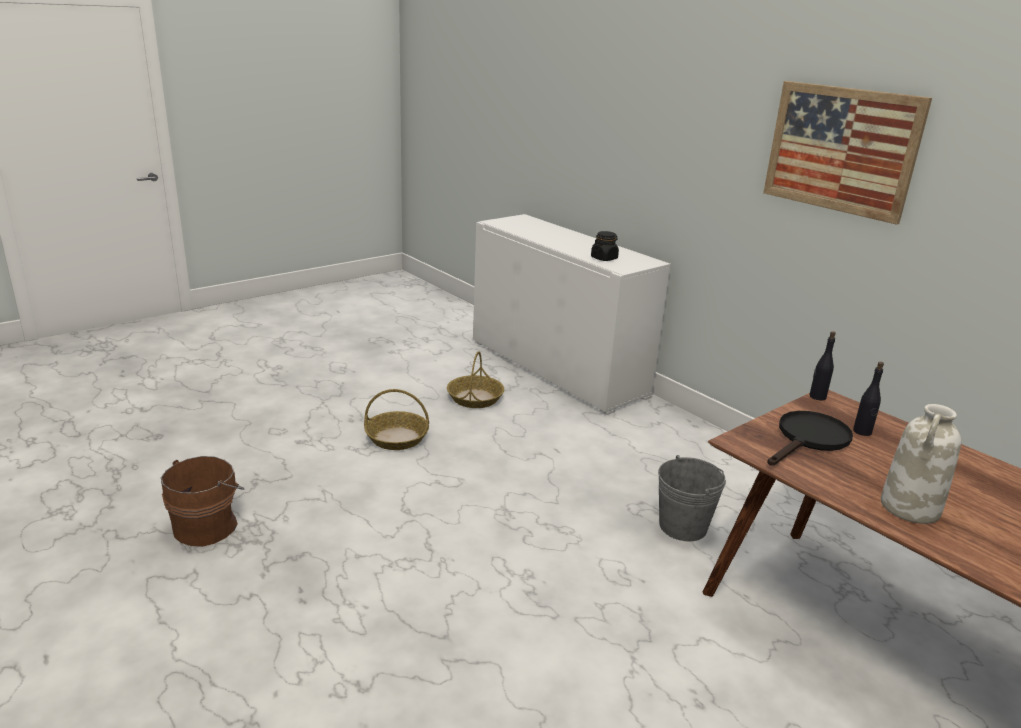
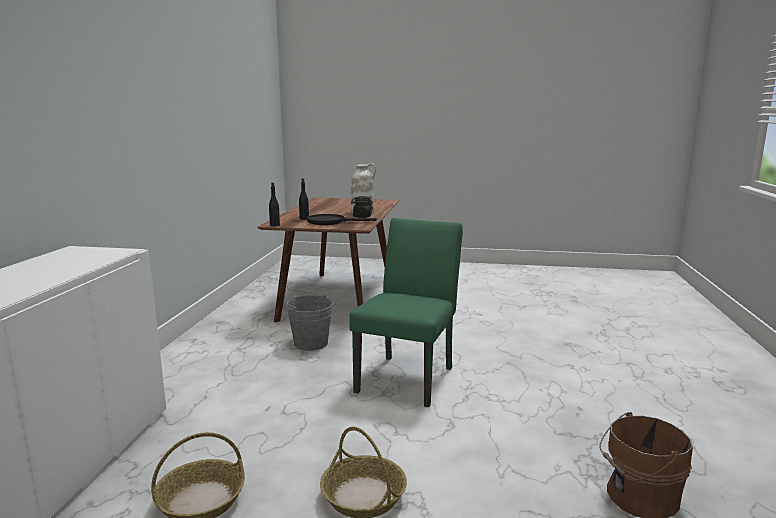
camera: 130 degrees left, 10 degrees down
(517, 542) = (409, 376): none -> green chair
(604, 258) = (83, 261): black jar -> black jar (362, 216)
(841, 149) = (145, 86): picture -> none

